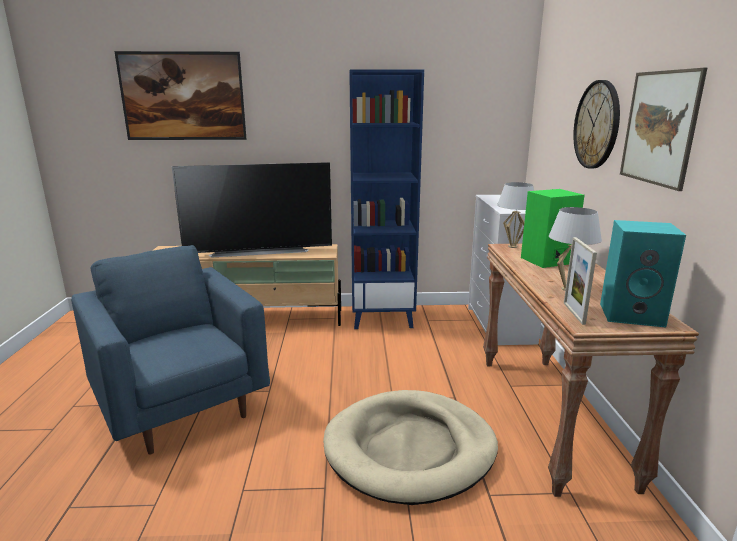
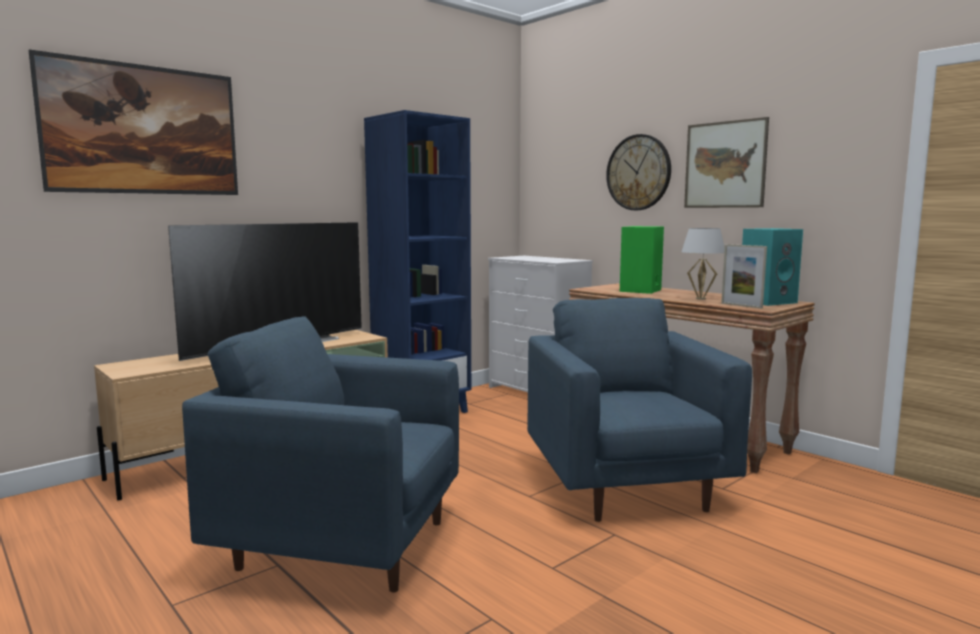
camera: 40 degrees left, 10 degrees down
(410, 449) = (626, 486): beige dog bed -> blue armchair
(512, 246) = (592, 288): white table lamp -> none

